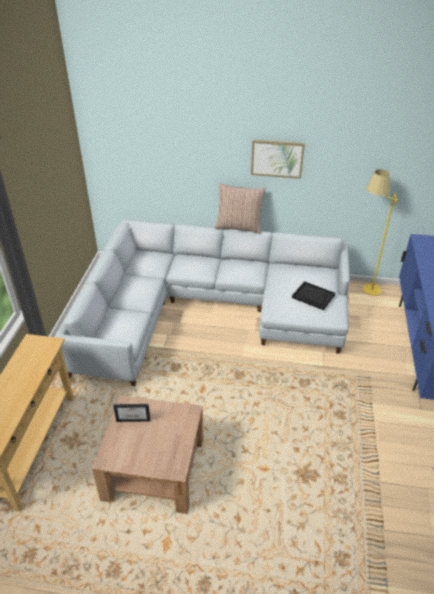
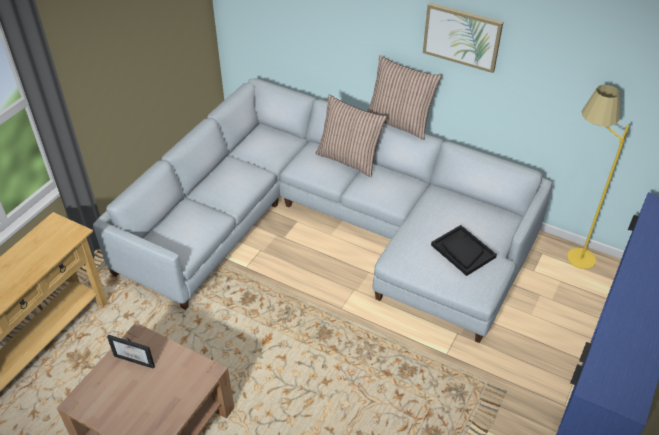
camera: 20 degrees right, 5 degrees up
(210, 259) = (349, 159): none -> pillow

